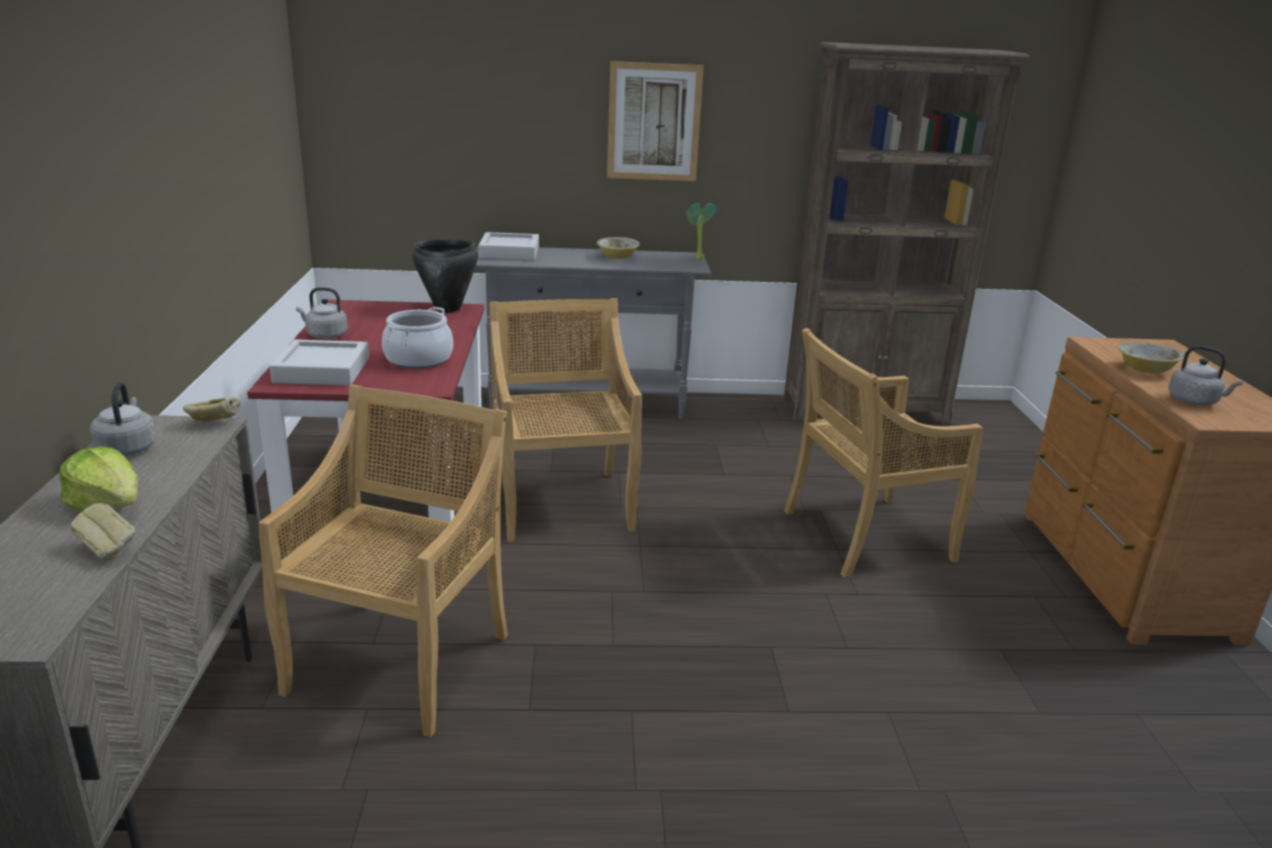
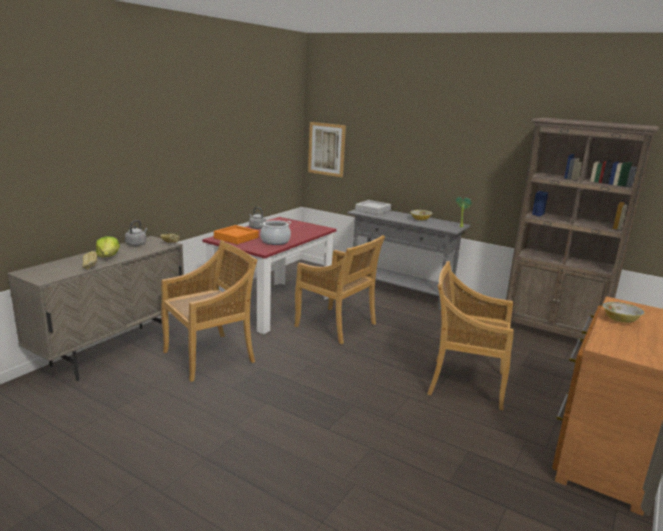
camera: 35 degrees right, 5 degrees down
(322, 370) = (236, 238): grey tray -> orange tray
(448, 309) = (318, 227): black cooking pot -> none
(561, 503) = (336, 326): beige chair -> beige chair turned 105 degrees clockwise
(654, 122) = (451, 154): picture -> picture (326, 149)
(1195, 401) = (616, 339): grey kettle -> none

